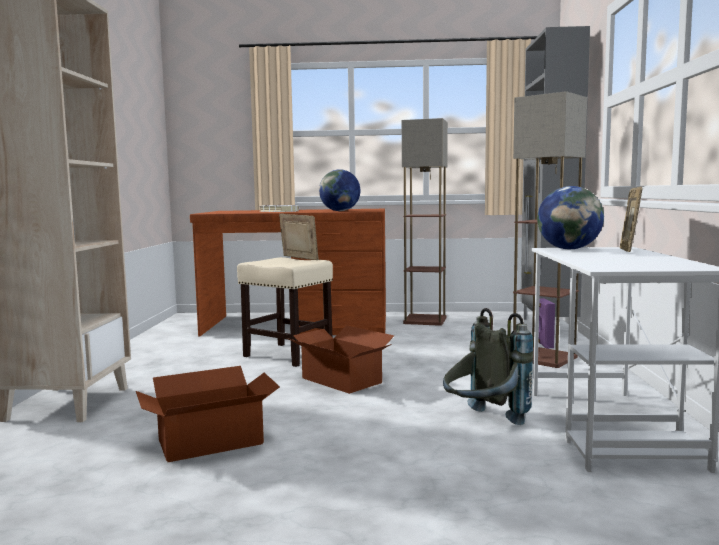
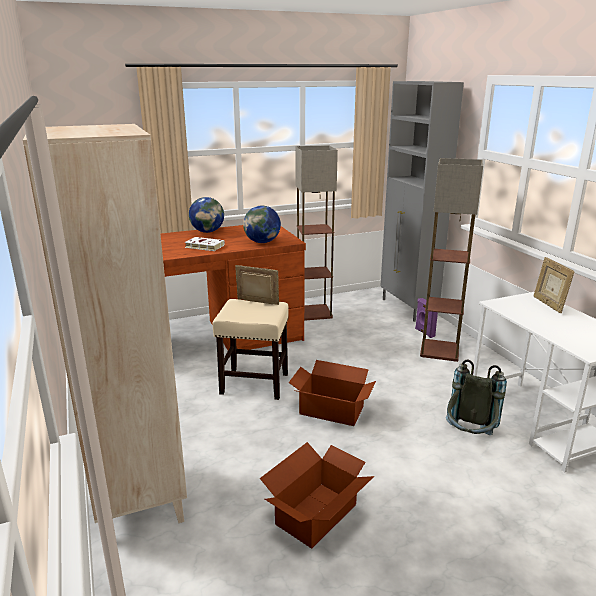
camera: 25 degrees left, 15 degrees up
(569, 249) = (508, 303): globe -> globe (207, 231)

